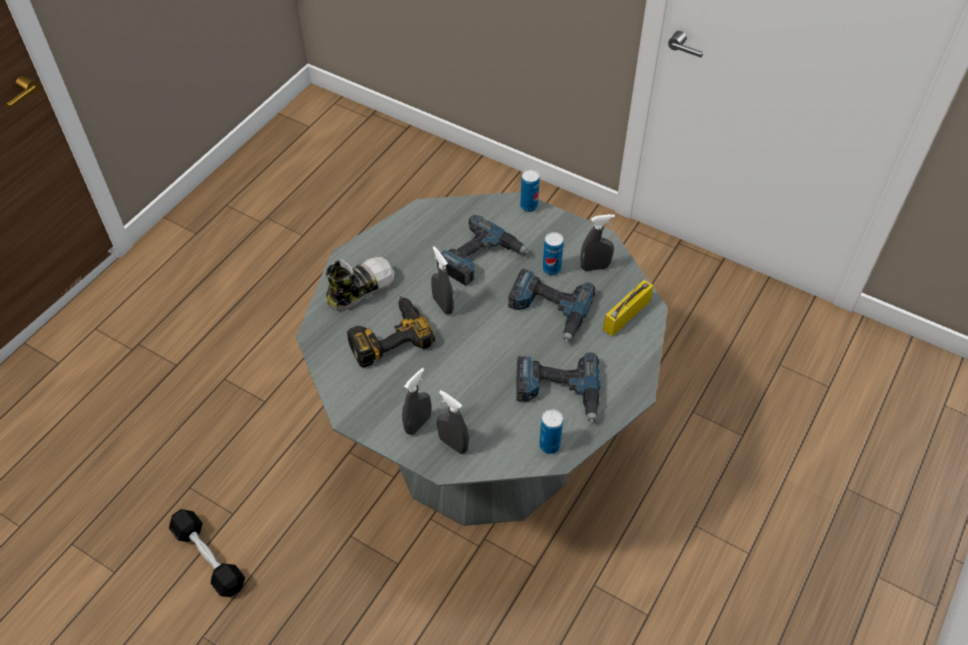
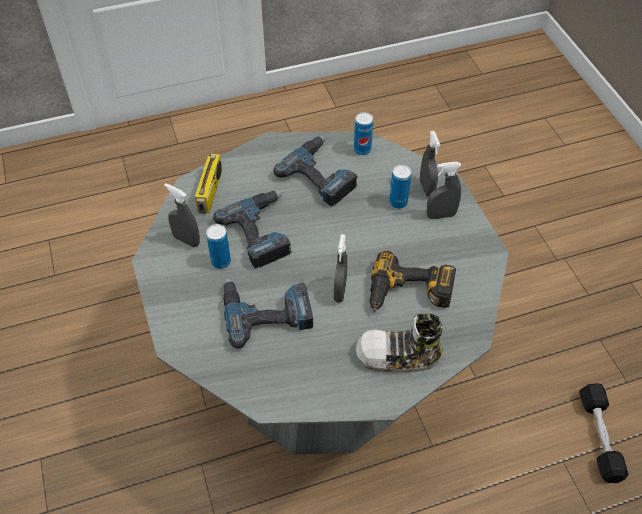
camera: 140 degrees left, 0 degrees up
(529, 206) = (168, 333): can -> can (398, 202)
(627, 314) = (210, 192): radio -> radio turned 75 degrees counterclockwise

